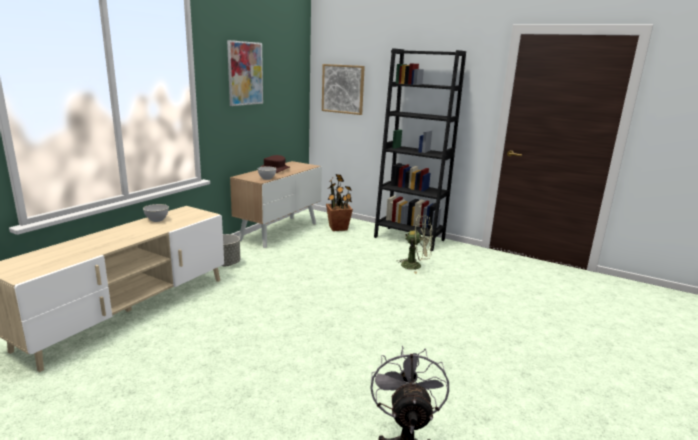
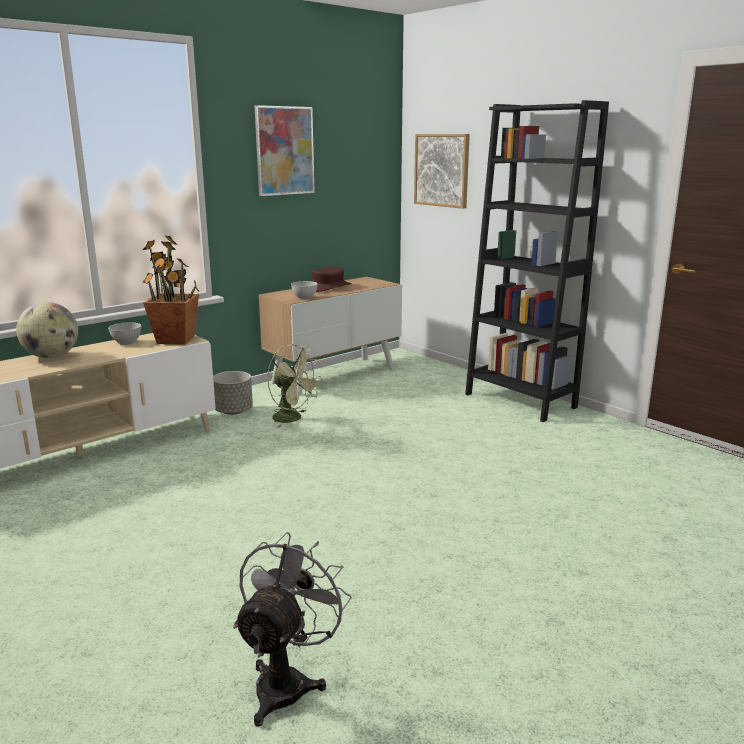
camera: 20 degrees right, 0 degrees up
(105, 236) = (52, 357): none -> globe
(338, 228) = (421, 377): potted plant -> potted plant (175, 340)
(416, 266) = (499, 441): green fan -> green fan (293, 419)

